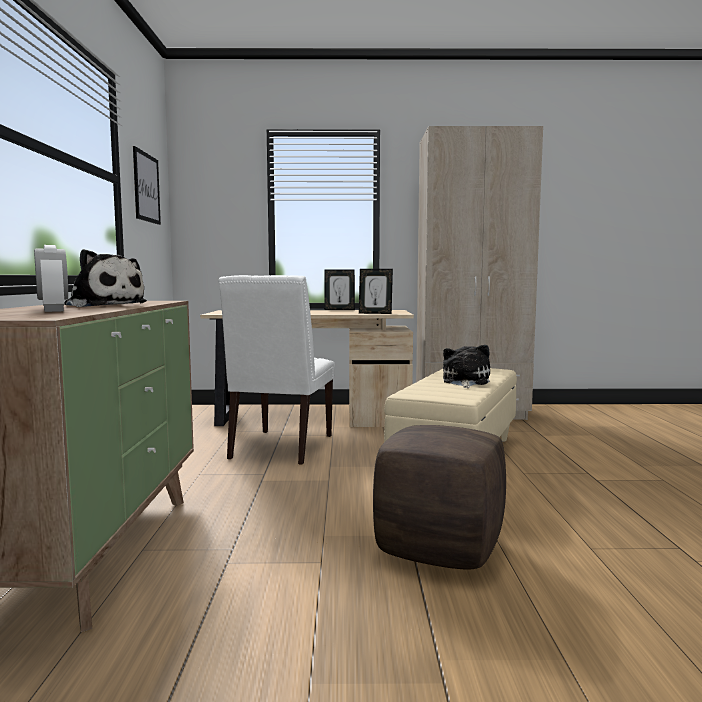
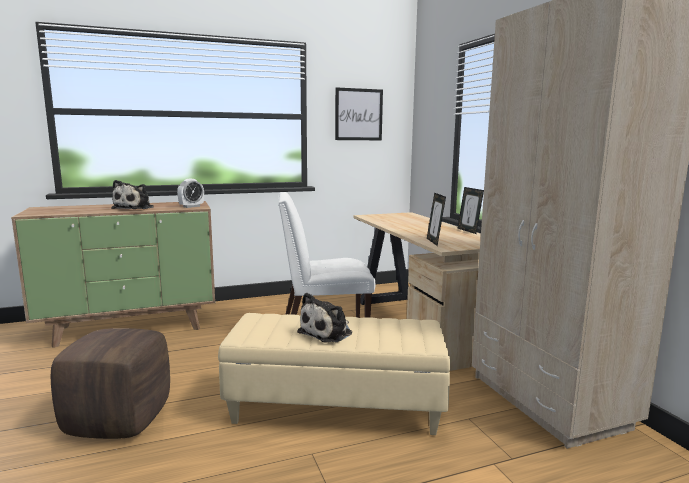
camera: 70 degrees right, 5 degrees up
(53, 310) = (85, 209): alarm clock -> alarm clock (191, 206)
(465, 382) = (328, 332): plush toy -> plush toy turned 135 degrees clockwise

